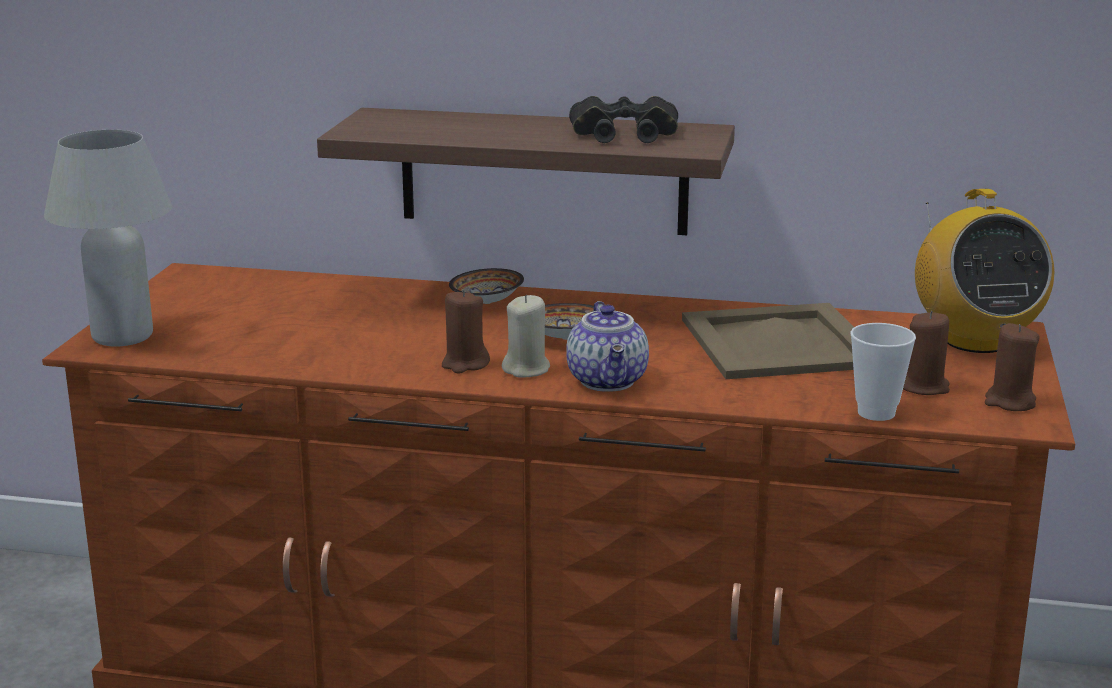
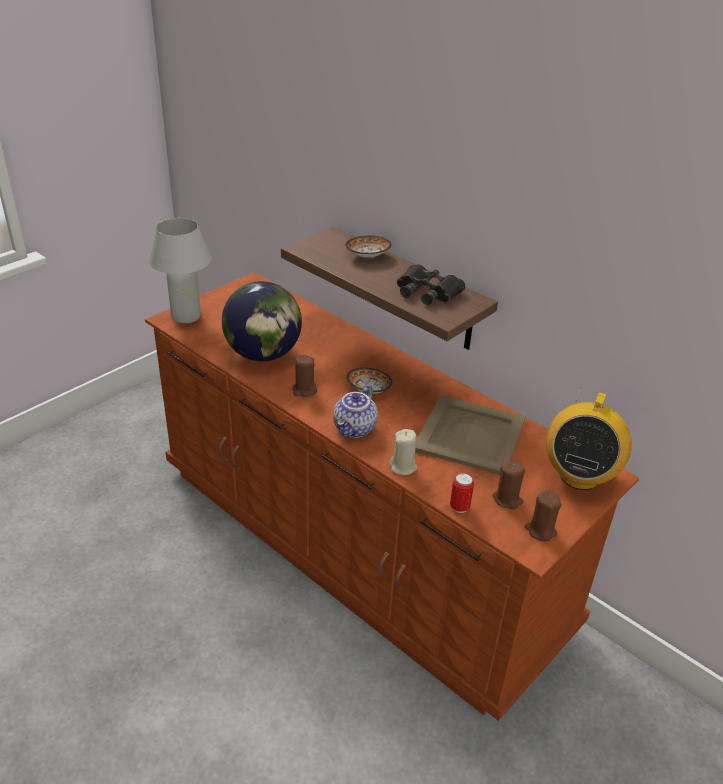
camera: 30 degrees right, 15 degrees up
(334, 344) = (263, 354): none -> globe
(484, 303) = (358, 350): bowl -> bowl (366, 255)
(526, 369) = (327, 405): beige candle -> beige candle (403, 467)
(876, 413) = (459, 507): cup -> can

